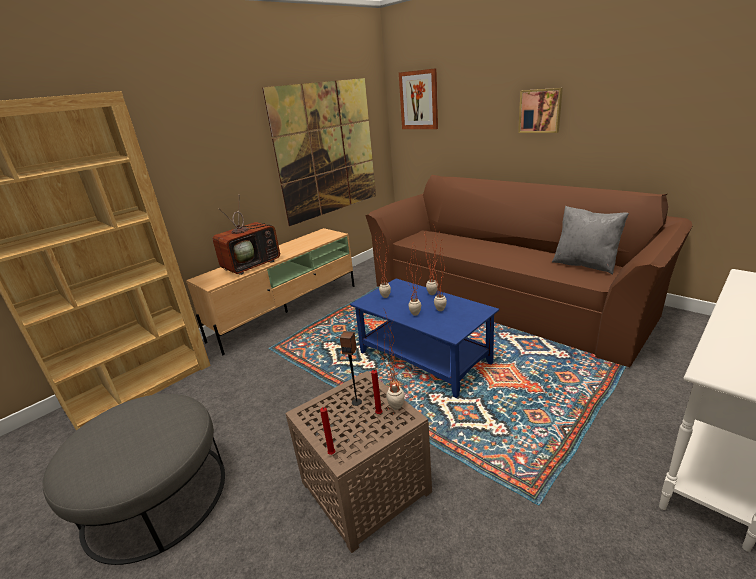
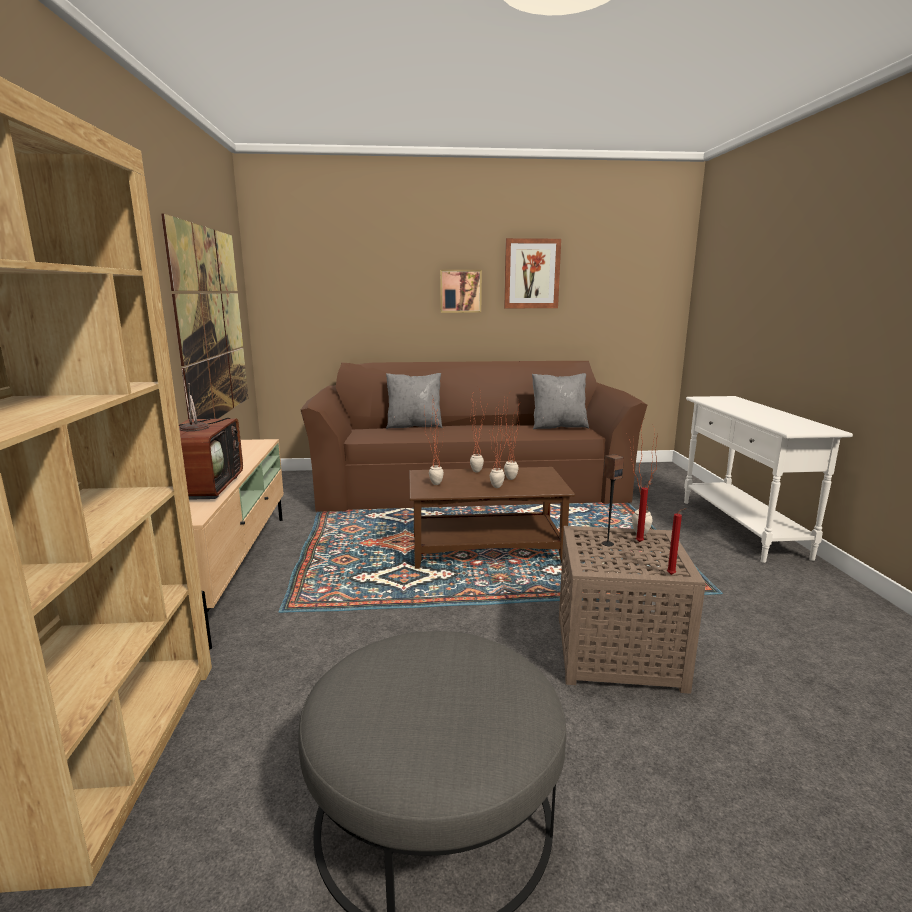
camera: 50 degrees left, 10 degrees down
(419, 100) = (301, 273): picture -> picture (531, 274)
(425, 358) = (487, 549): blue coffee table -> brown coffee table
(464, 236) = (414, 426): none -> grey pillow

